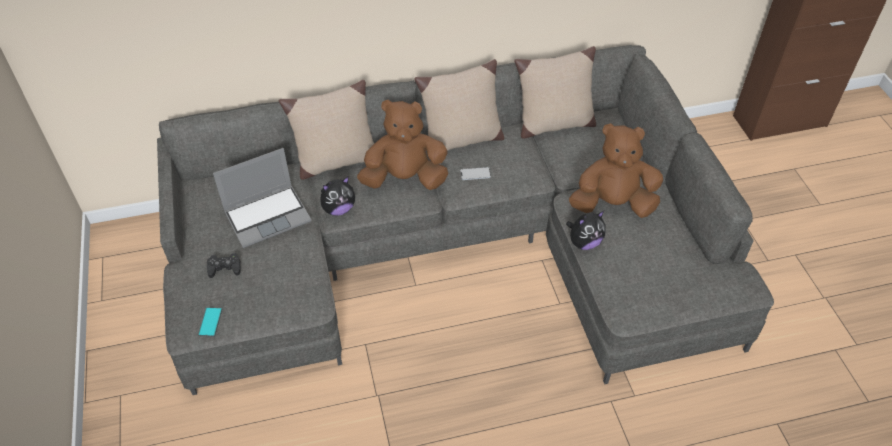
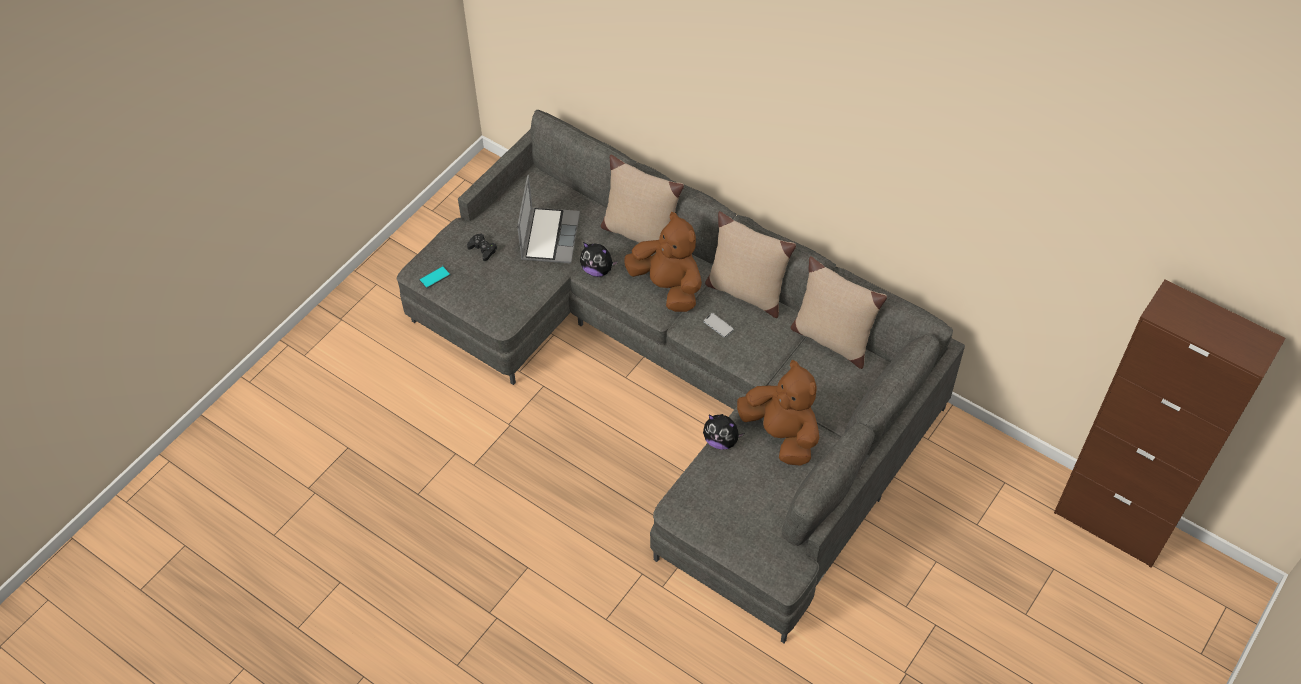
camera: 50 degrees right, 5 degrees up
(268, 216) = (549, 236): laptop -> laptop turned 105 degrees counterclockwise

